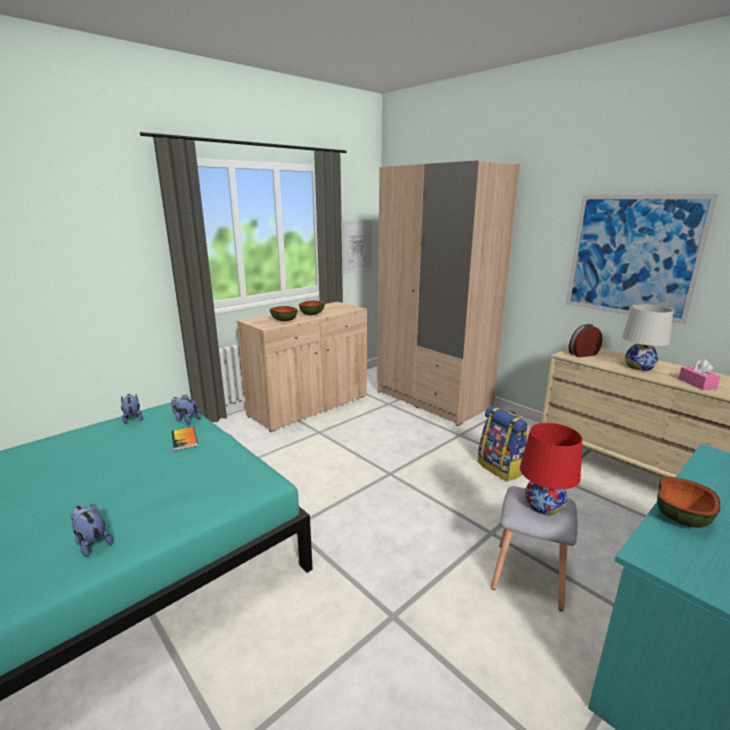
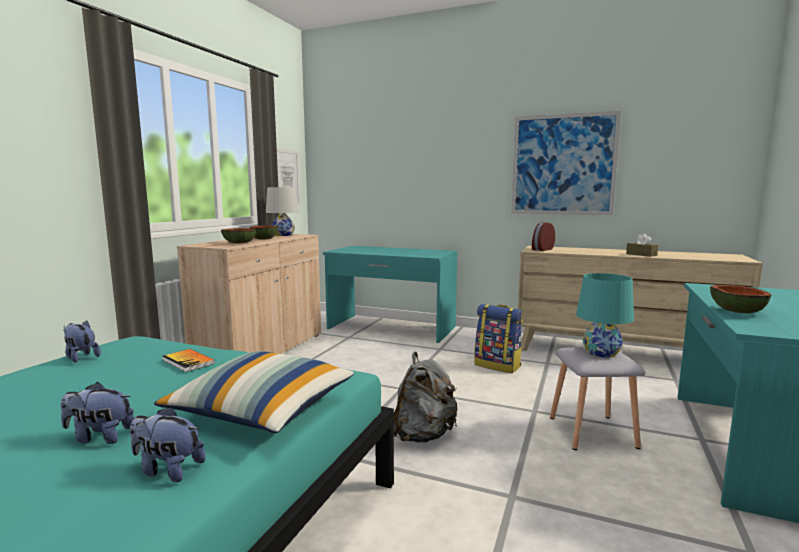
camera: 25 degrees left, 10 degrees down
(183, 506) = (263, 411): none -> pillow
(186, 420) = (167, 347): plush toy -> plush toy (99, 437)
(370, 529) = (423, 435): none -> grey backpack
(433, 399) = (391, 328): beige wardrobe -> turquoise desk
(543, 505) = (601, 352): red table lamp -> turquoise table lamp
(639, 367) = (592, 251): white table lamp -> white table lamp (283, 235)
(697, 383) = (641, 254): pink tissue box -> brown tissue box

